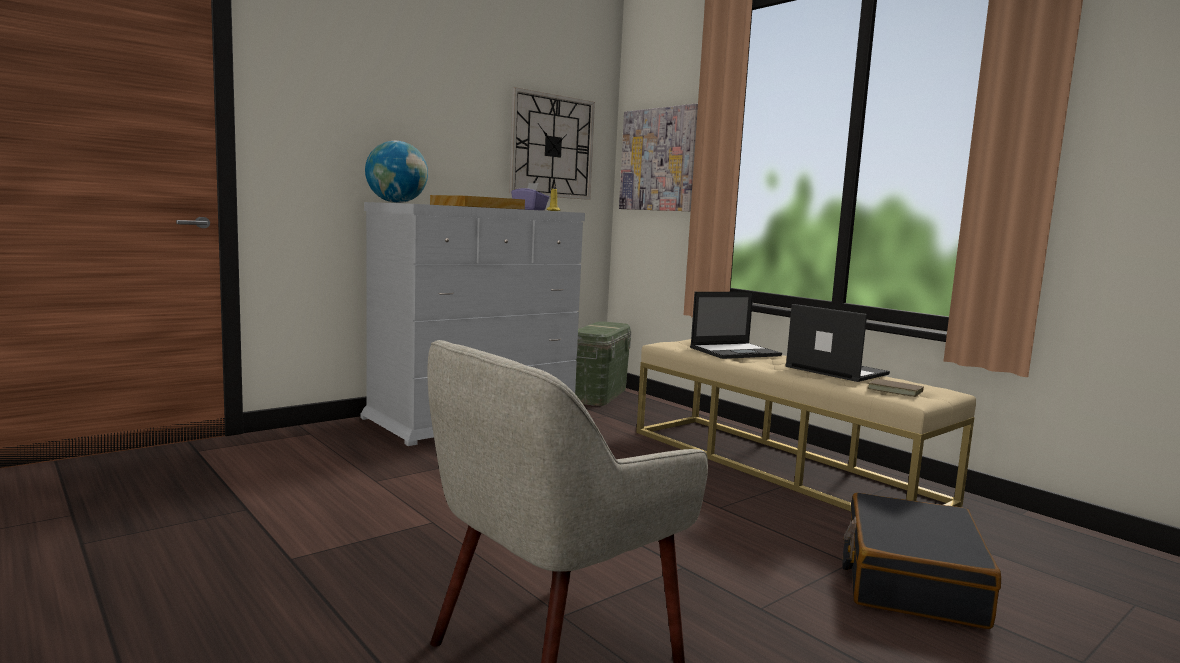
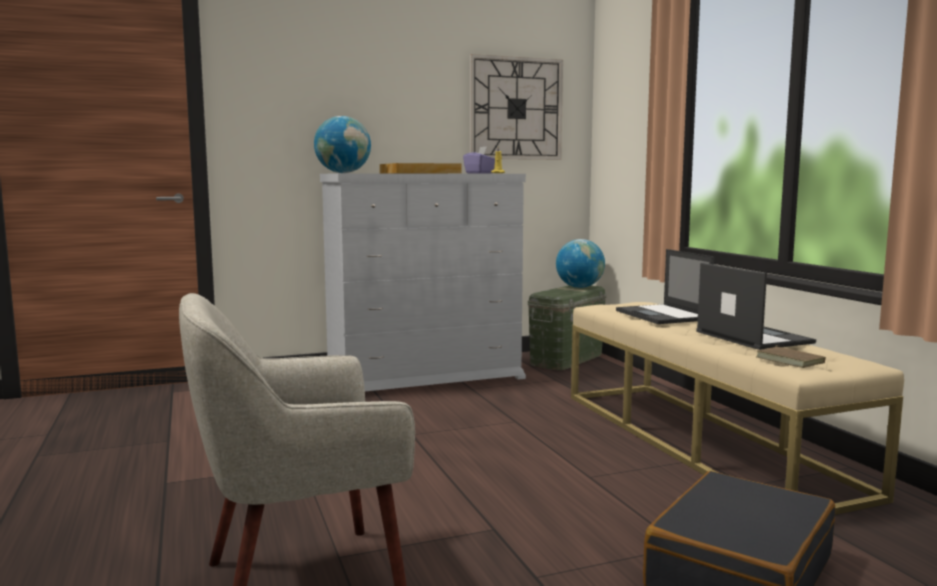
camera: 20 degrees right, 0 degrees up
(608, 324) = (579, 287): none -> globe
(659, 160) = (626, 113): picture -> none
(735, 351) = (663, 315): laptop -> laptop turned 75 degrees clockwise

